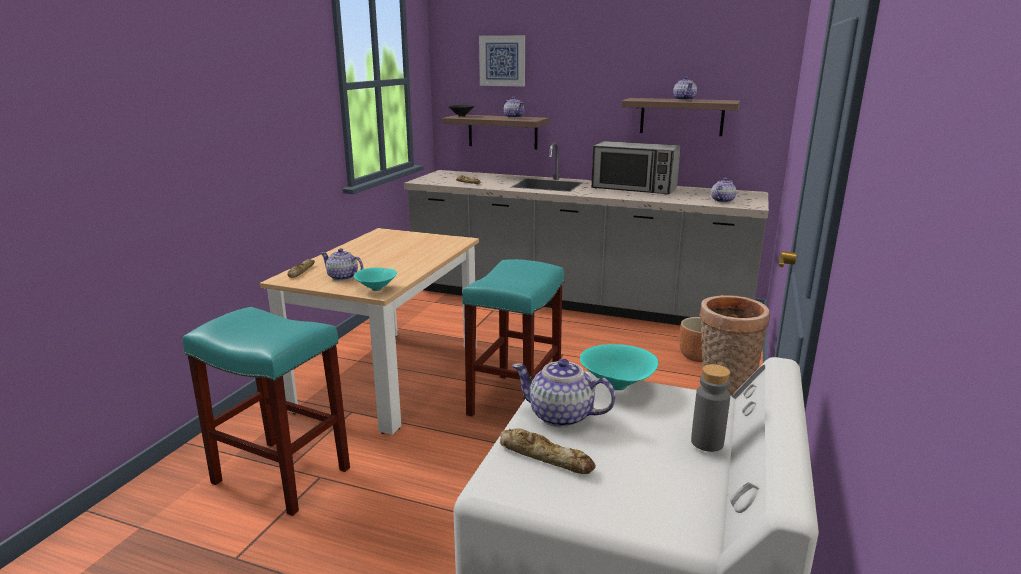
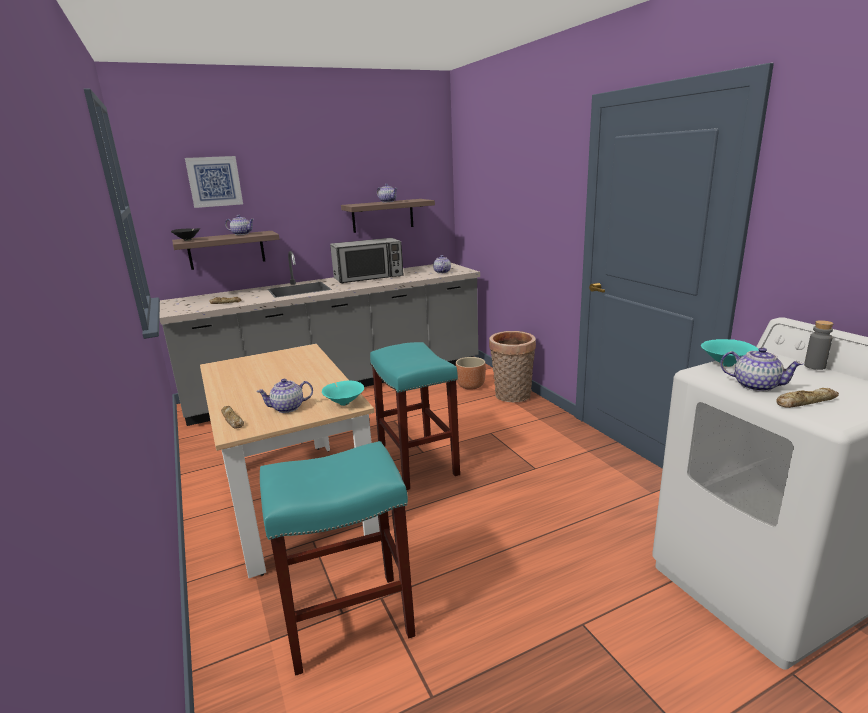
camera: 45 degrees left, 0 degrees up
(561, 416) = (755, 386): teapot -> teapot turned 120 degrees counterclockwise

